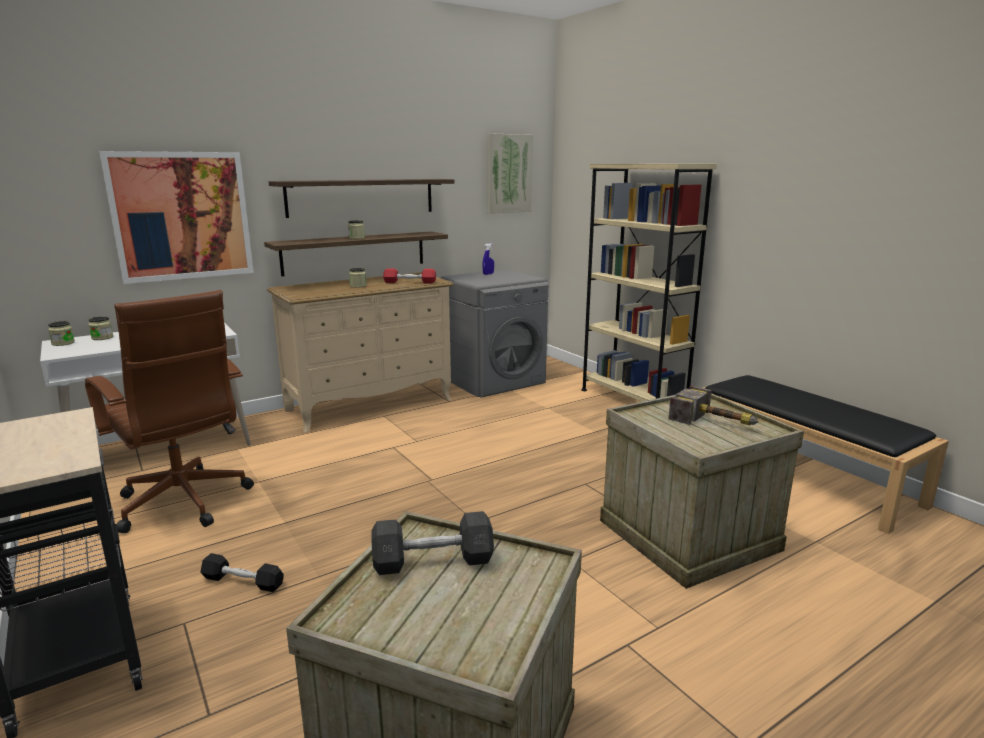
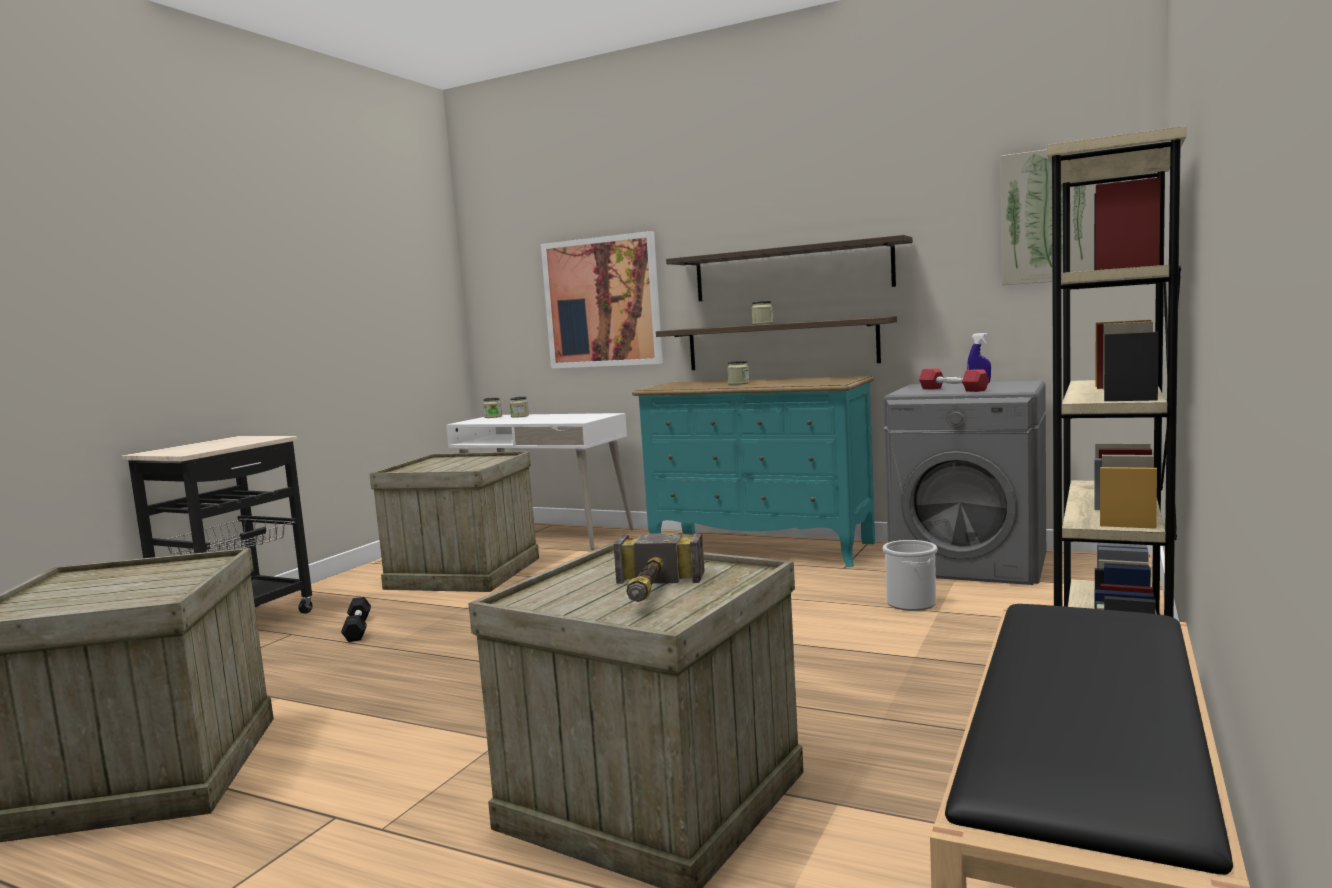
camera: 60 degrees right, 10 degrees down
(185, 504) = (461, 573): brown office chair -> crate
(370, 405) = (760, 548): beige dresser -> turquoise dresser
(410, 282) = (800, 383): red dumbbell -> red dumbbell (953, 390)
(433, 561) = (162, 575): grey dumbbell -> none
(528, 408) = (910, 603): none -> bucket

